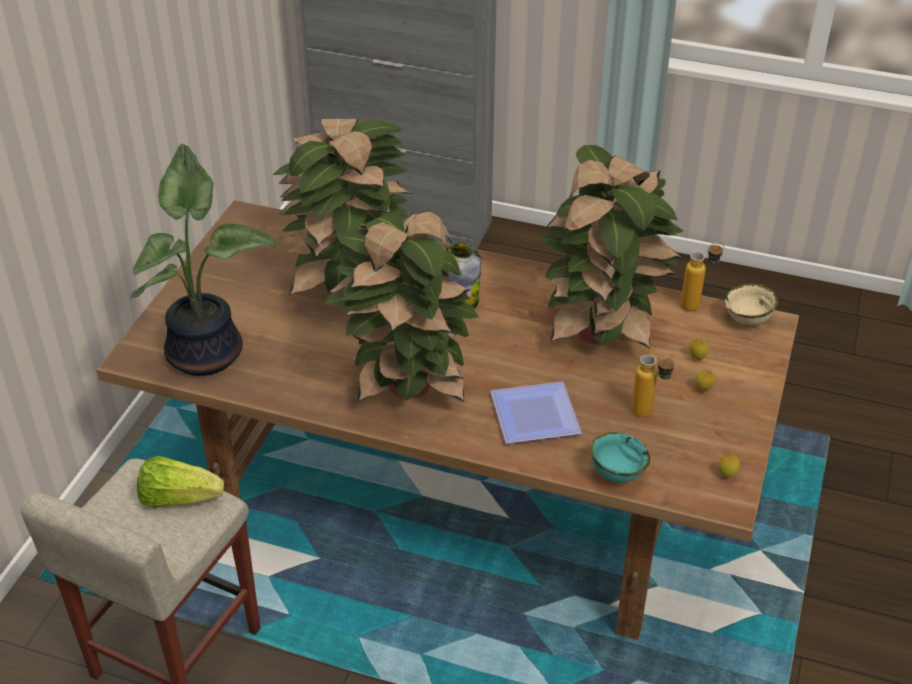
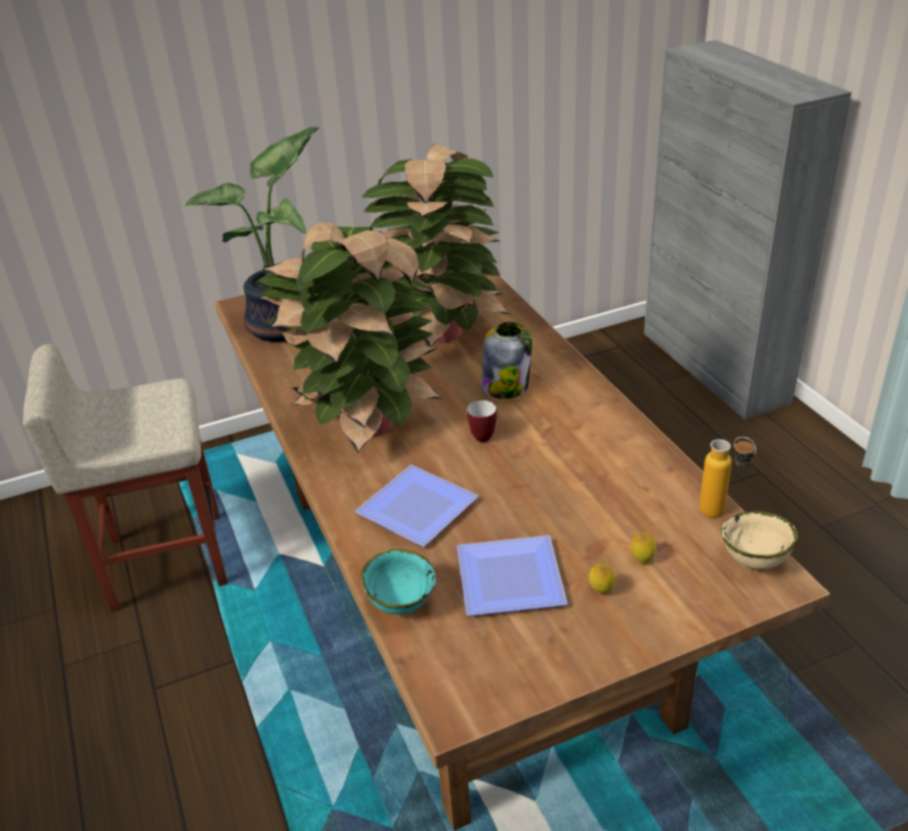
camera: 50 degrees right, 5 degrees down
(178, 498) = (162, 418): lettuce -> none
(496, 344) = (480, 435): none -> mug
(601, 328) = (590, 477): potted plant -> none
(649, 415) = (513, 576): bottle -> plate
(726, 475) = (495, 684): lemon -> none

